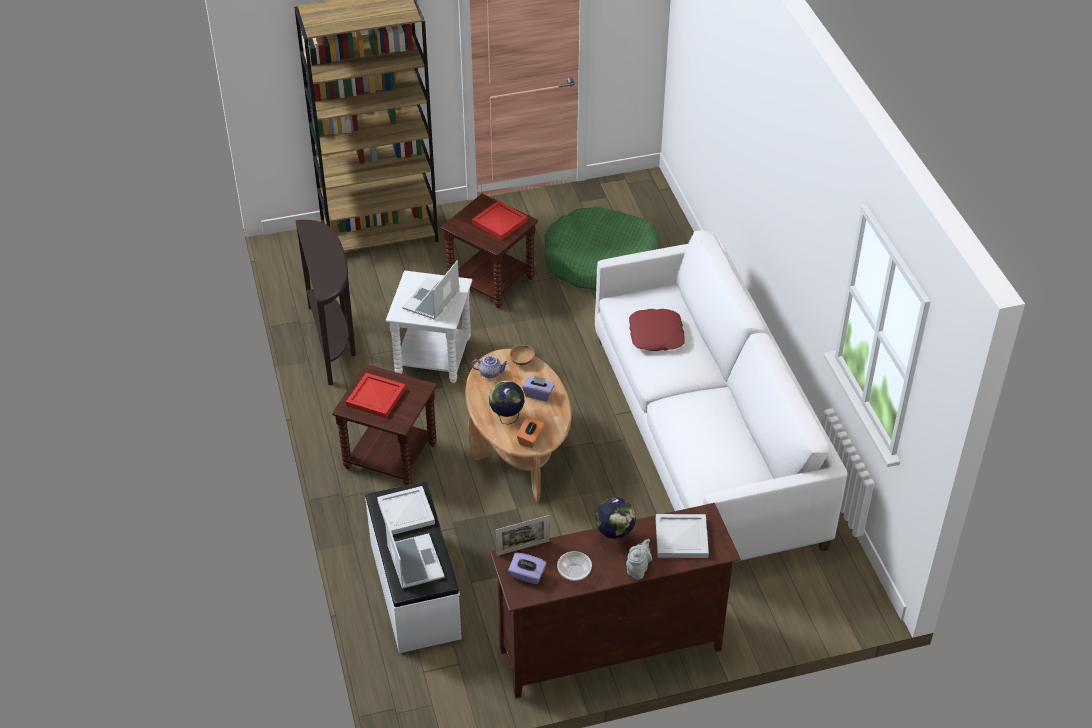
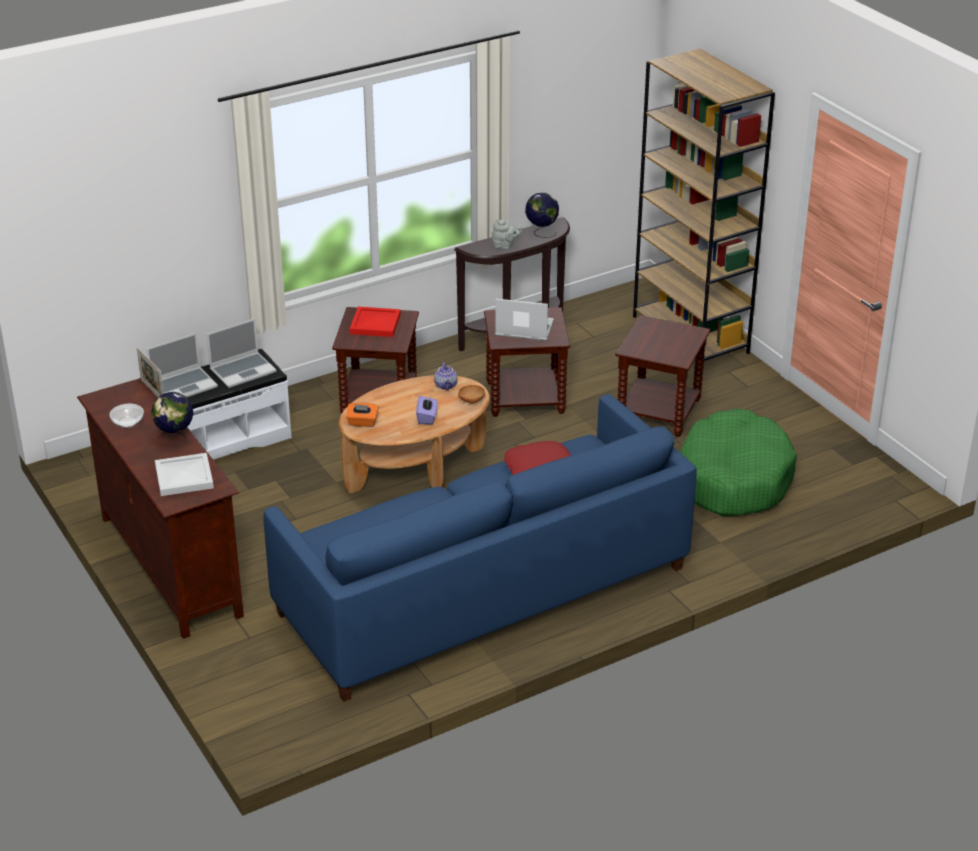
camera: 75 degrees right, 10 degrees down
(405, 512) = (243, 370): white tray -> laptop
(434, 357) = (525, 398): white side table -> brown side table
(500, 222) = (669, 347): red tray -> none
(507, 418) = (386, 405): globe -> globe (541, 232)
(527, 575) = (119, 398): purple tissue box -> none
(638, 569) = (138, 457): grey teapot -> grey teapot (505, 246)
(706, 439) = (482, 591): white sofa -> blue sofa

